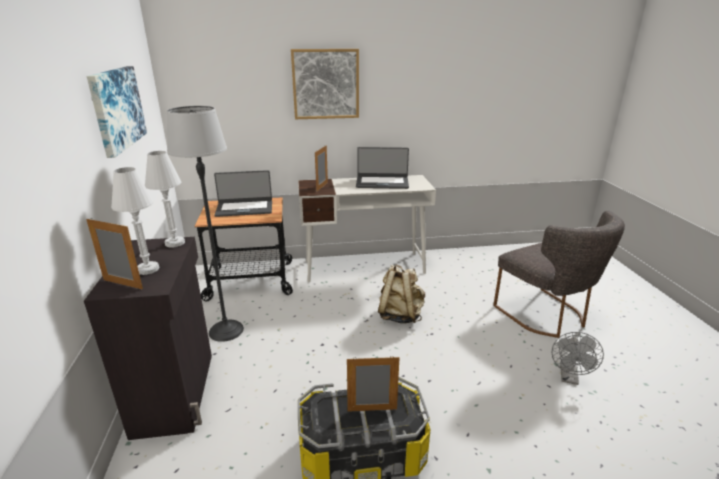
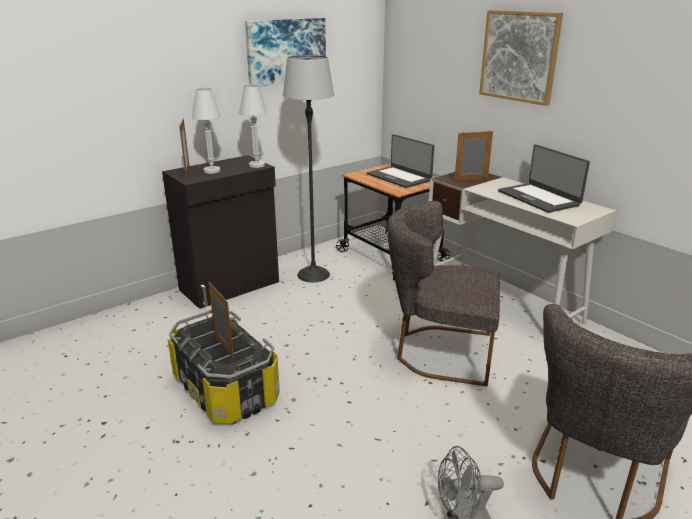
camera: 60 degrees right, 0 degrees up
(400, 315) = (439, 352): beige backpack -> grey chair

